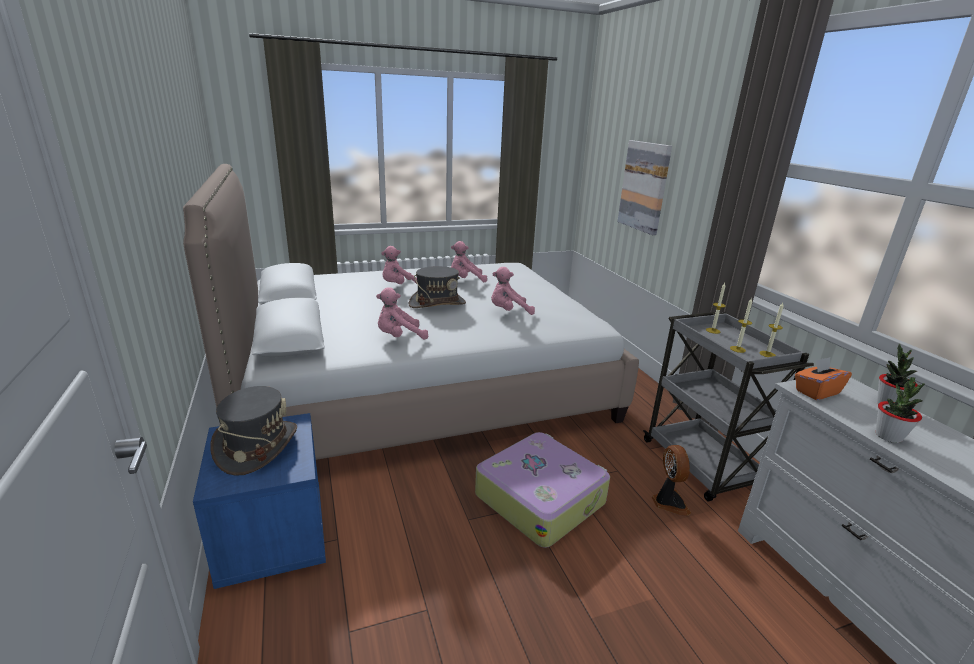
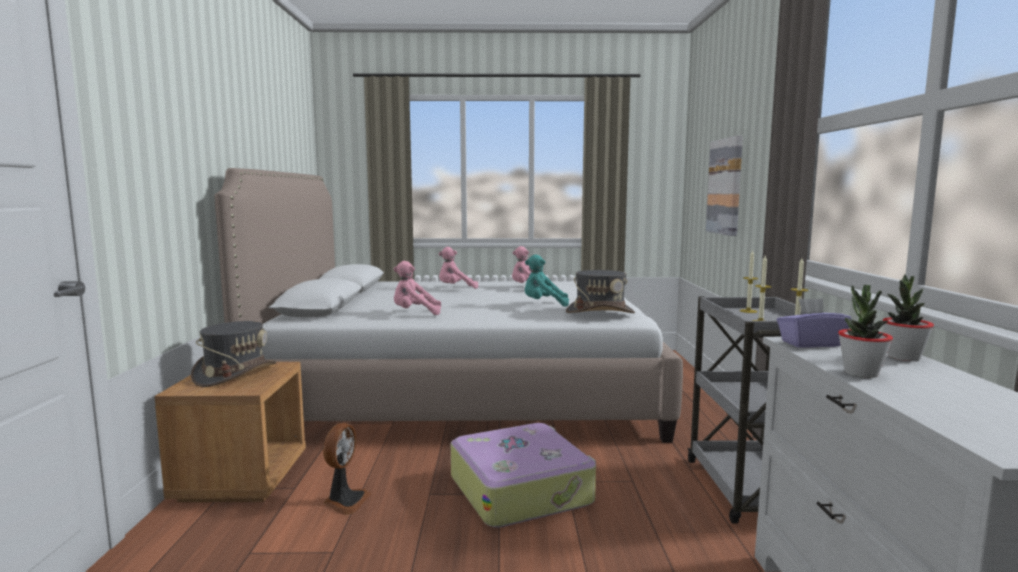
camera: 20 degrees right, 15 degrees down
(273, 538) = (241, 478): blue nightstand -> brown nightstand
(437, 303) = (478, 298): grey hat -> grey hat (600, 312)
(508, 312) = (543, 305): pink plush toy -> turquoise plush toy
(668, 502) = (677, 516): fan -> fan (345, 501)
(816, 392) = (810, 343): orange tissue box -> purple tissue box

